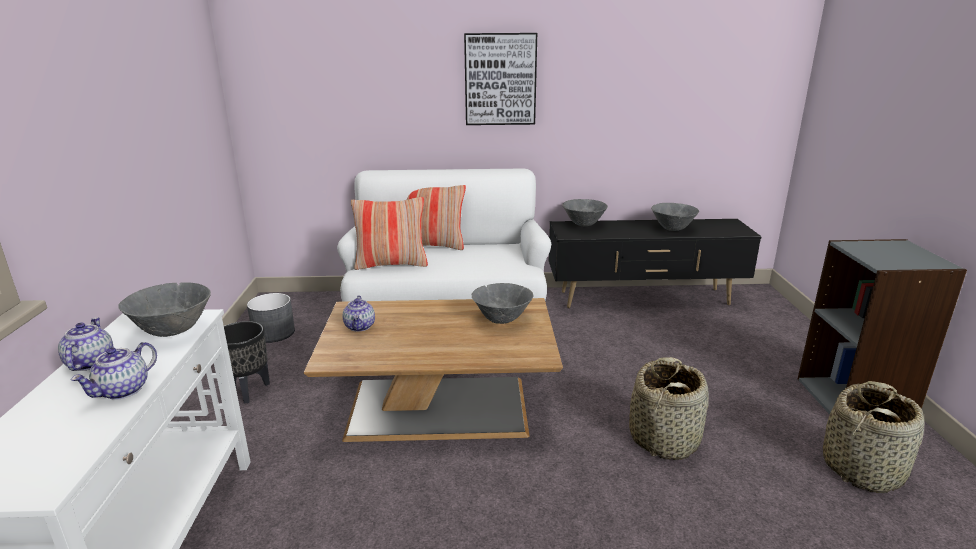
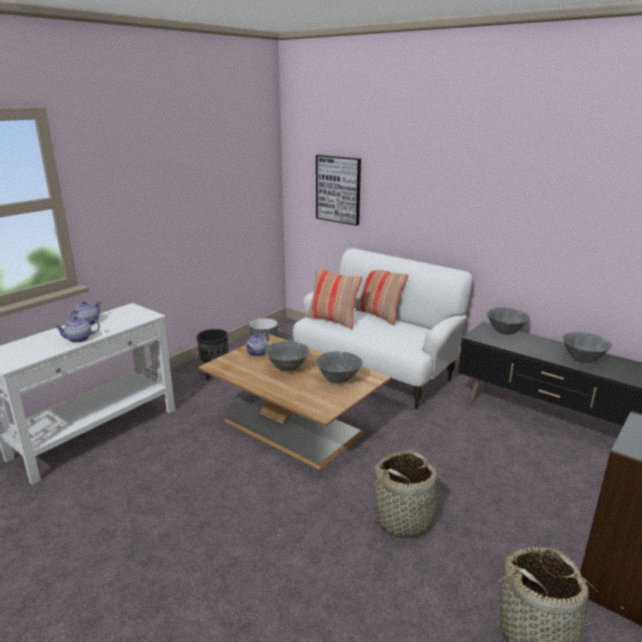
camera: 40 degrees right, 0 degrees up
(173, 332) = (131, 319): grey bowl -> grey bowl (287, 368)
(500, 79) = (455, 194): picture -> picture (338, 189)

